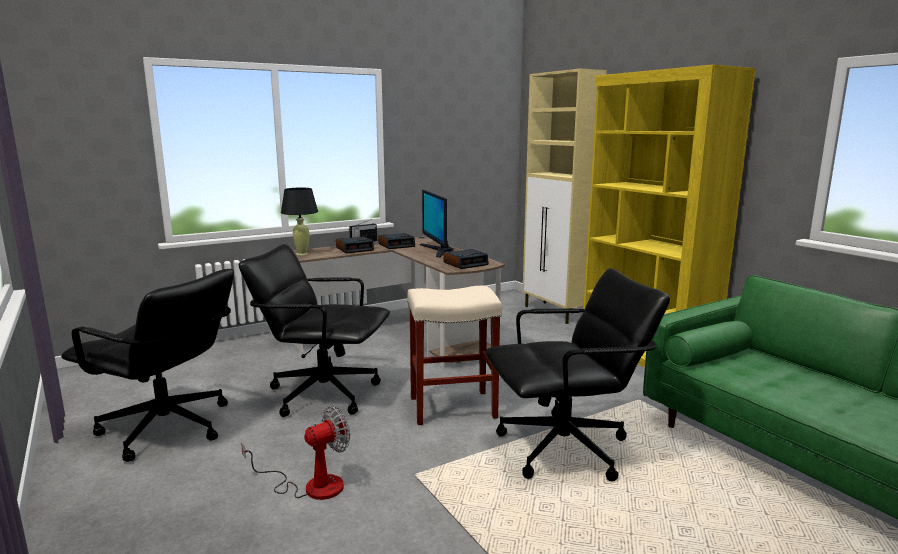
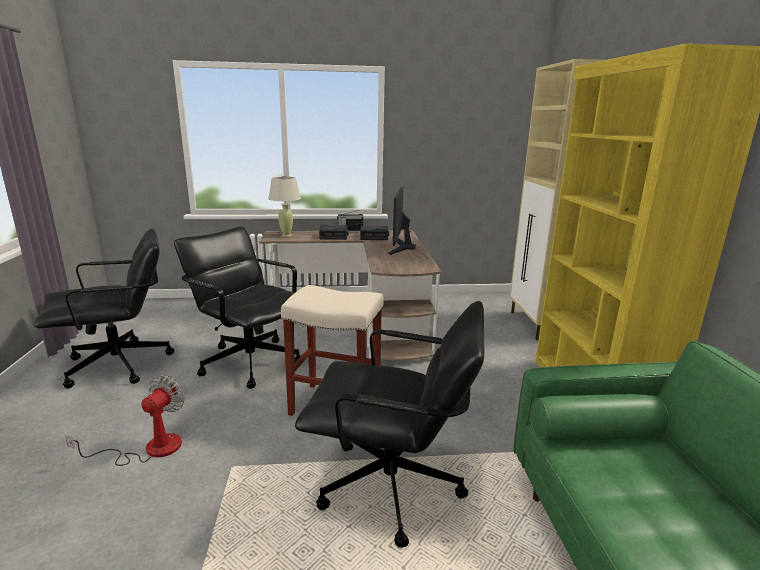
camera: 25 degrees right, 5 degrees up
(166, 429) = (120, 365): black office chair -> black office chair turned 75 degrees counterclockwise
(302, 254) = (286, 235): black table lamp -> beige table lamp
(311, 485) = (150, 449): fan -> fan turned 60 degrees counterclockwise
(465, 263) = (403, 265): alarm clock -> none

